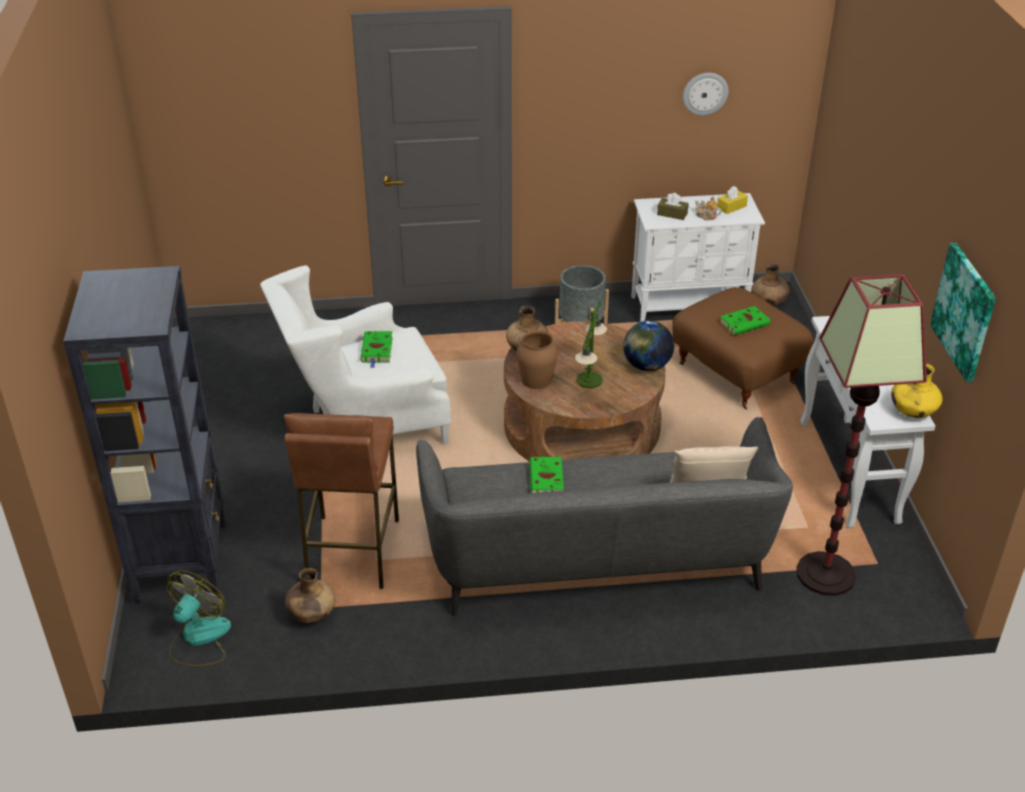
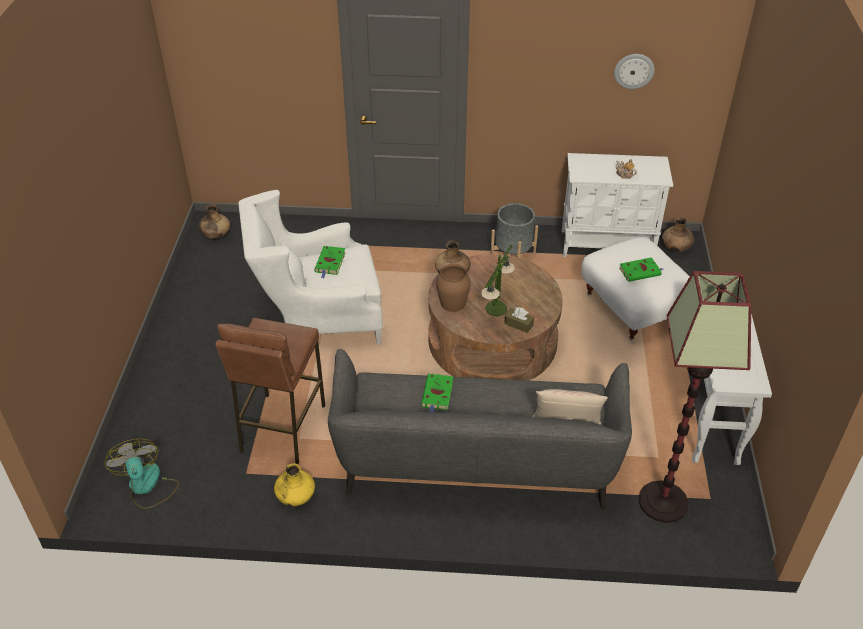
camera: 10 degrees right, 5 degrees up
(182, 561) = (151, 418): black bookcase -> none
(199, 639) = (147, 486): fan -> fan turned 60 degrees counterclockwise
(312, 614) = (238, 478): brown vase -> brown vase (216, 235)
(646, 366) = (547, 301): globe -> none
(672, 214) = (596, 170): brown tissue box -> brown tissue box (518, 324)
(731, 207) = (648, 168): yellow tissue box -> none
(738, 373) = (633, 309): brown ottoman -> white ottoman
(912, 412) = (754, 378): yellow vase -> yellow vase (295, 497)
(965, 311) = (805, 304): picture -> none

